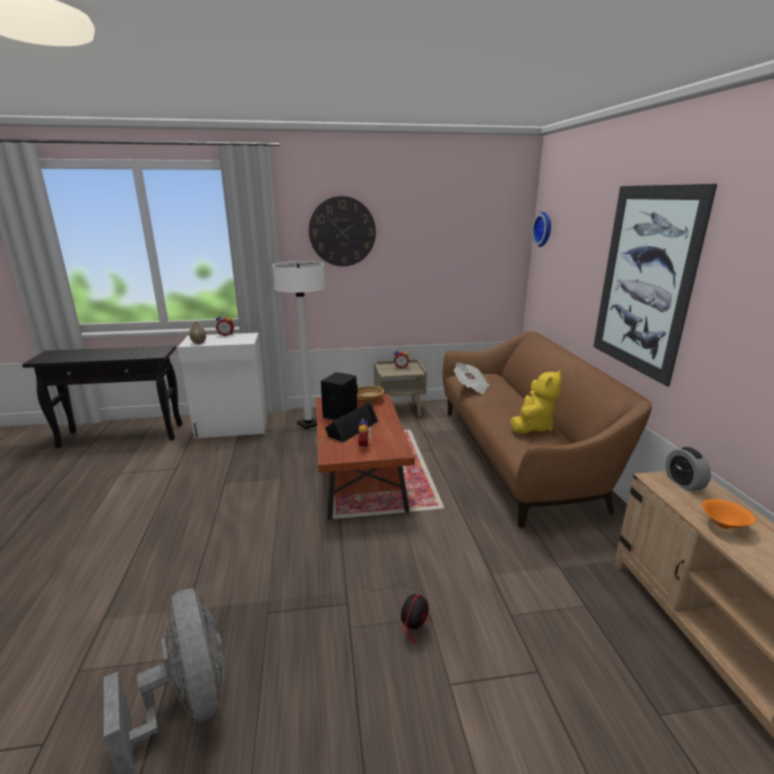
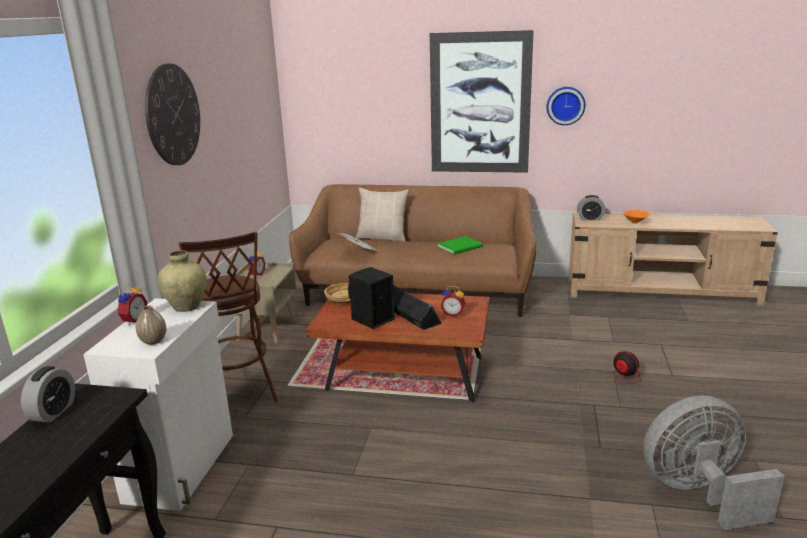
camera: 70 degrees left, 0 degrees up
(147, 348) = (53, 412): none -> alarm clock
(245, 340) = (187, 307): none -> beige vase
(308, 424) = (239, 396): white floor lamp -> brown stool
(519, 390) = (382, 237): none -> beige pillow
(532, 426) = (461, 246): yellow plush toy -> green book
(544, 229) = (306, 79): wall clock -> wall clock (565, 105)

